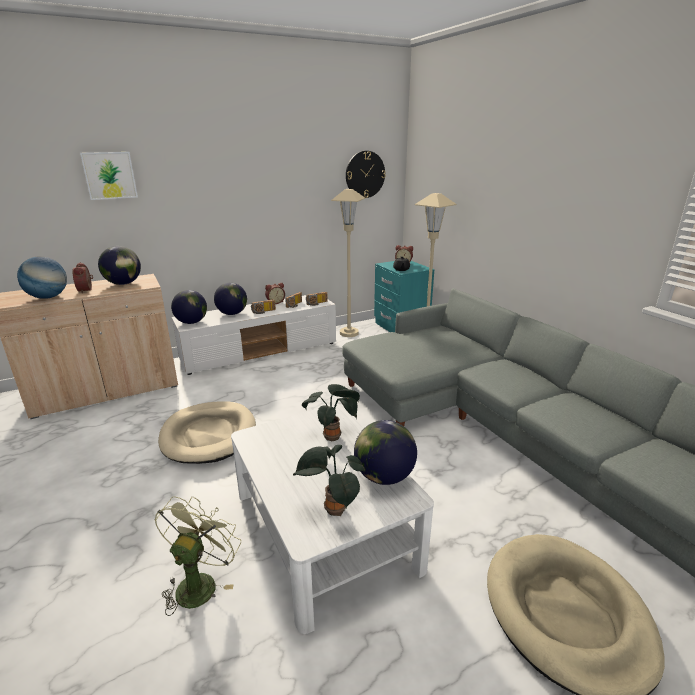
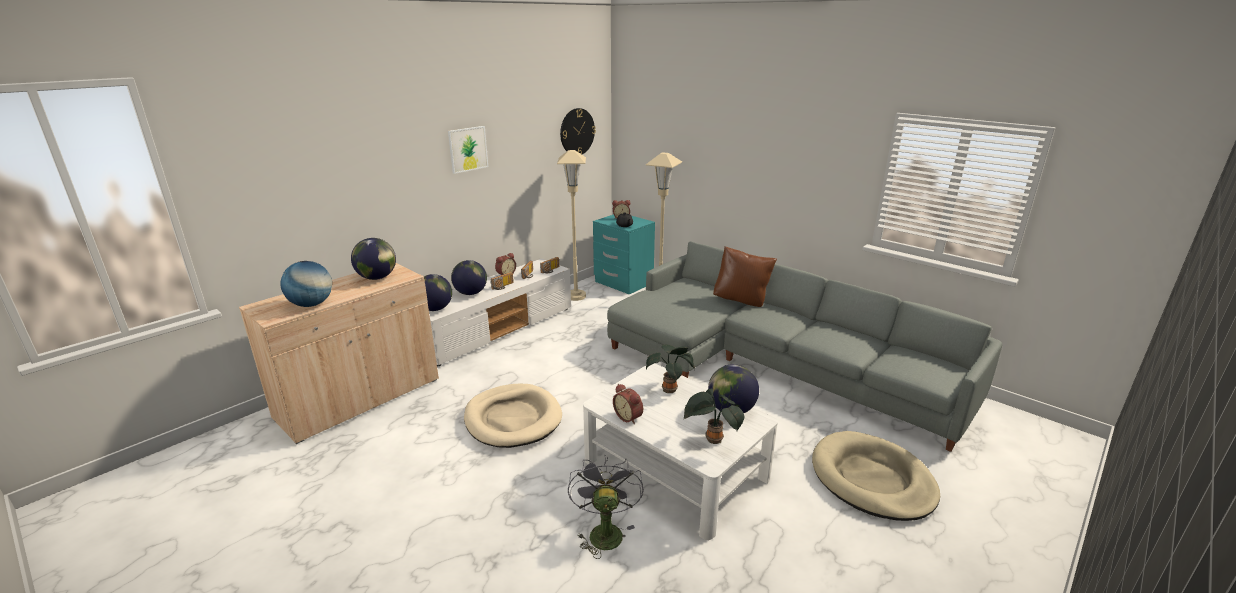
camera: 20 degrees left, 0 degrees up
(87, 290) = (345, 290): alarm clock -> alarm clock (629, 417)
(109, 175) = (341, 160): picture -> picture (468, 149)
(199, 582) = (604, 531): green fan -> grey fan
(486, 356) = (741, 301): none -> brown pillow

